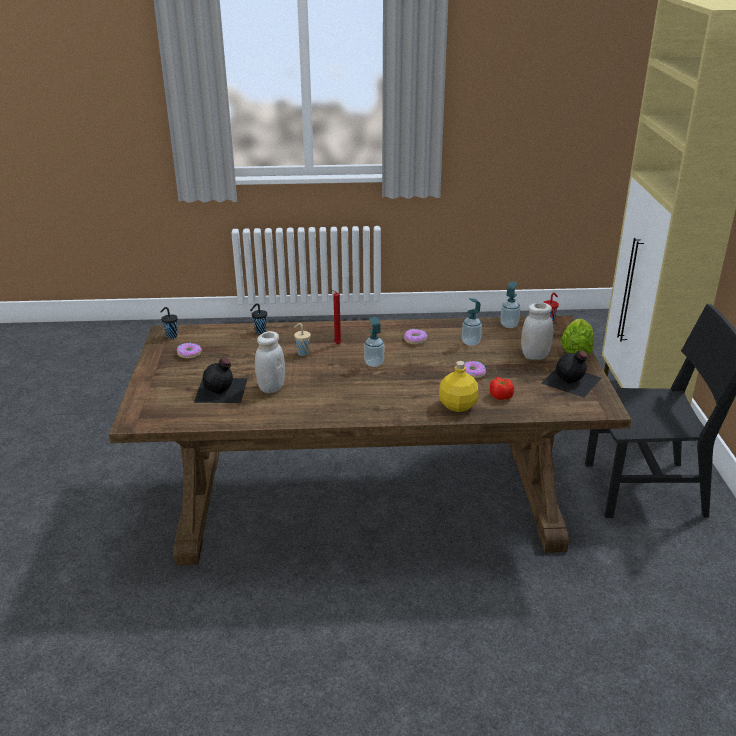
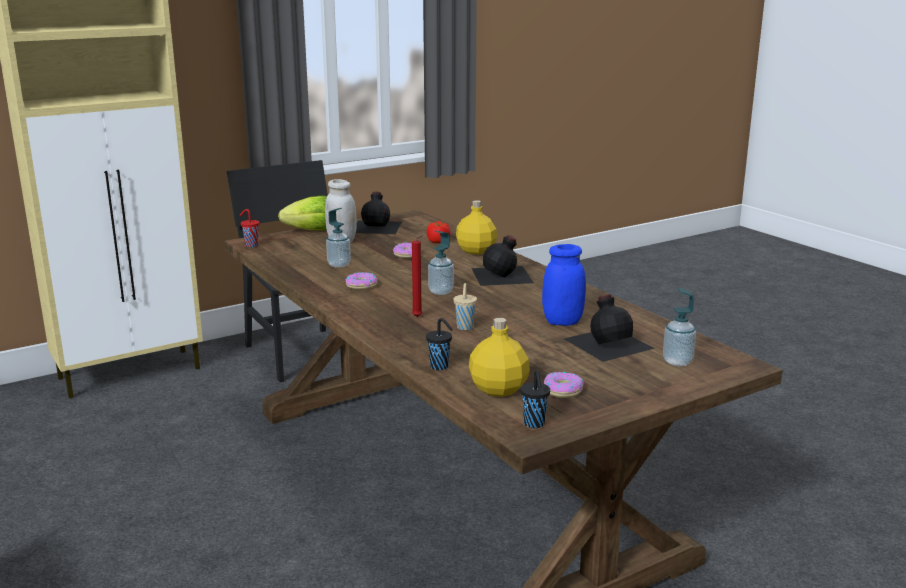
camera: 120 degrees left, 10 degrees down
(215, 338) = (498, 389): none -> yellow bottle
(271, 387) = (562, 322): white jar -> blue jar
(383, 397) = (503, 275): none -> black bottle
(509, 325) = (276, 257): soap dispenser -> soap dispenser (677, 361)

